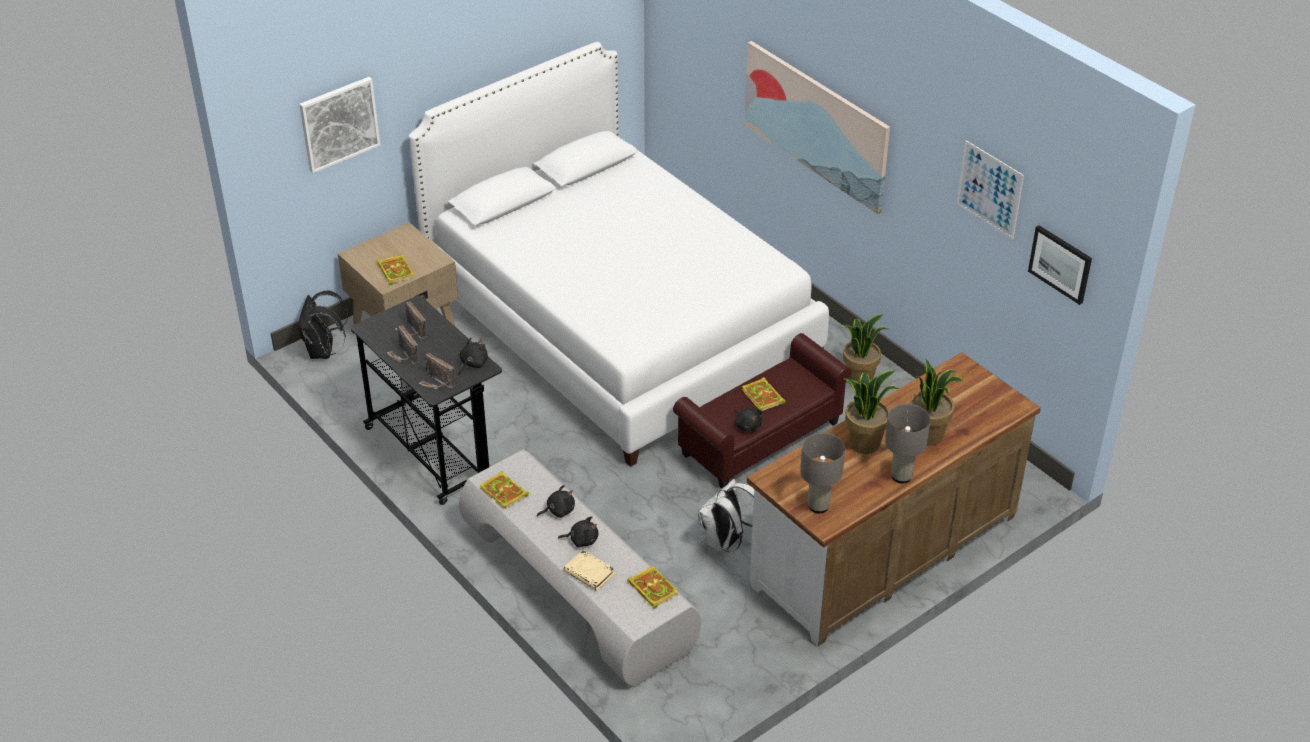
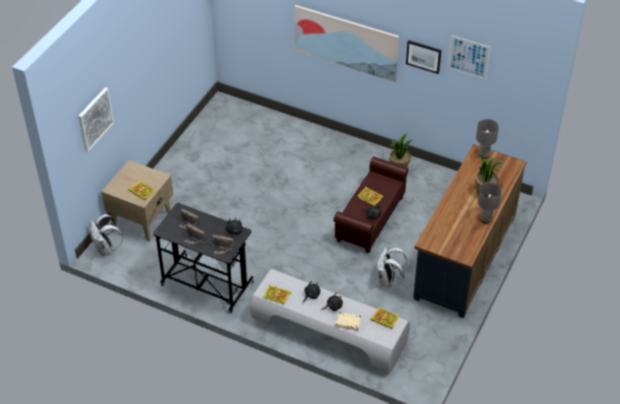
camera: 25 degrees left, 5 degrees up
(323, 351) = (106, 249): black backpack -> white backpack
(620, 323) = (258, 179): white bed -> none
(818, 505) = (457, 248): grey table lamp -> grey table lamp (483, 155)
(864, 443) = (458, 208): potted plant -> none
(882, 551) = (464, 258): white dresser -> blue dresser
(1060, 264) = (517, 86): picture -> picture (423, 56)

